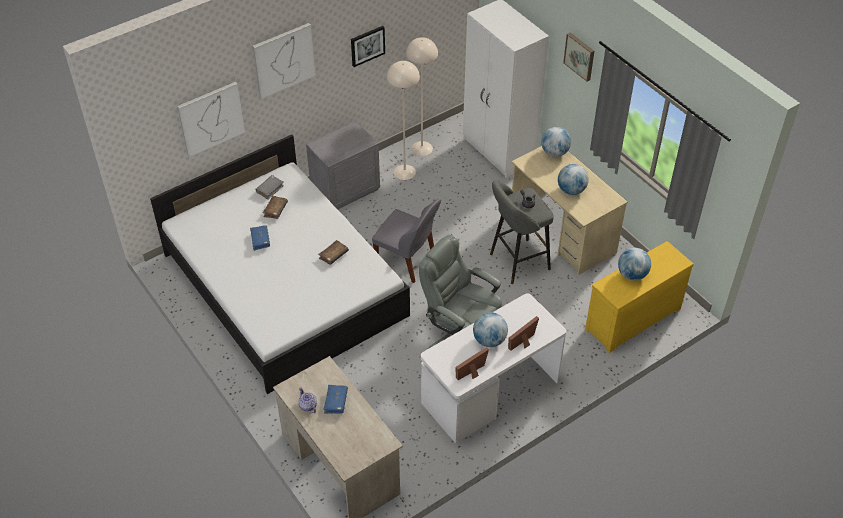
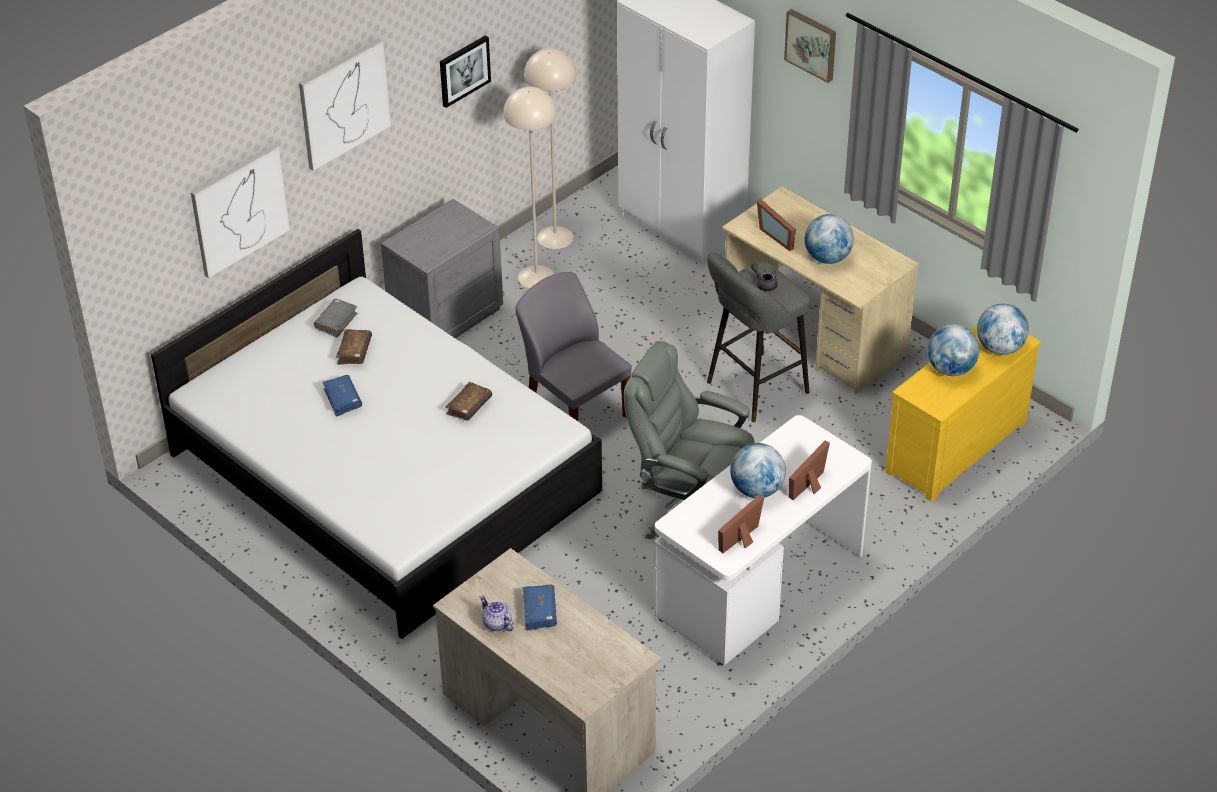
camera: 10 degrees left, 5 degrees down
(407, 261) = (576, 411): grey chair -> grey chair turned 150 degrees counterclockwise
(544, 171) = (778, 235): none -> picture frame
(554, 152) = (787, 206): globe -> globe (1000, 348)

